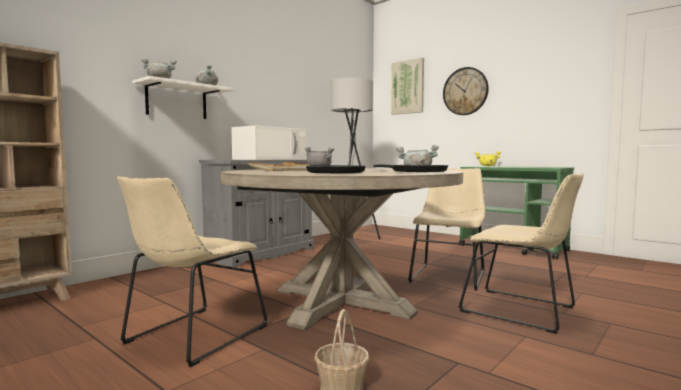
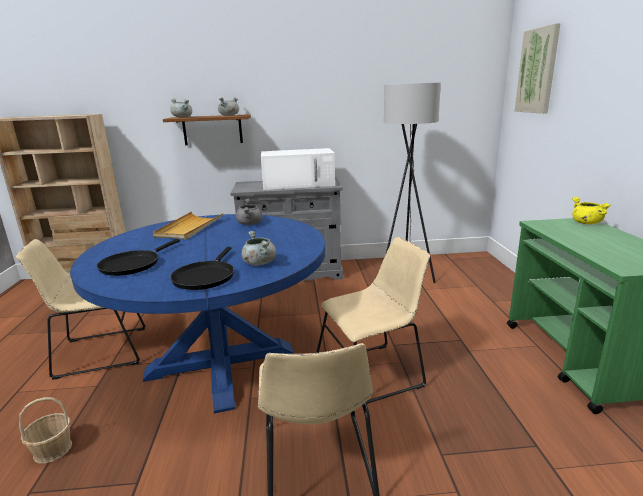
camera: 45 degrees right, 15 degrees up
(177, 101) = (212, 130): white shelf -> brown shelf
(341, 301) = (221, 362): beige dining table -> blue dining table
(465, 91) = (598, 86): wall clock -> none

